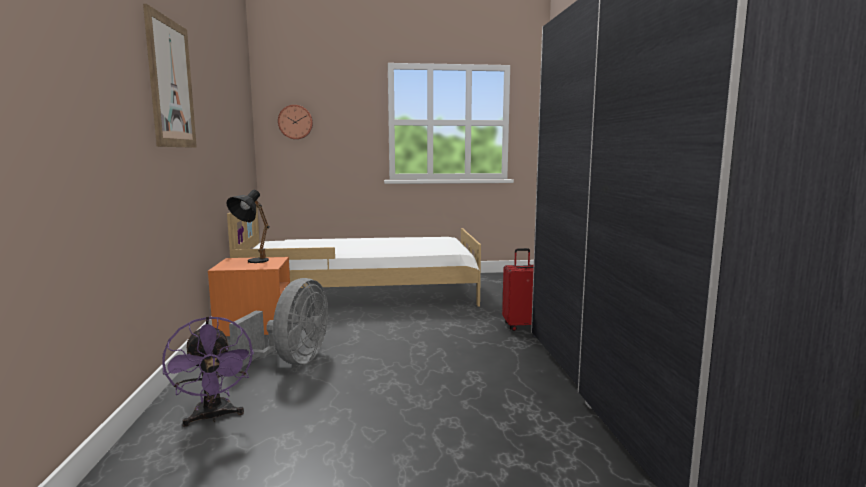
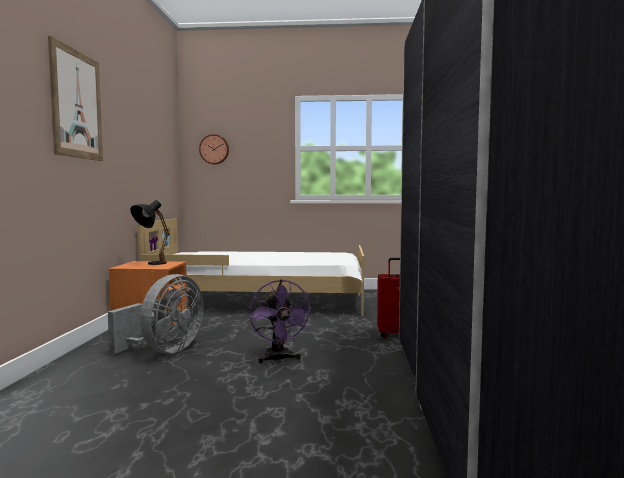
camera: 10 degrees right, 5 degrees down
(213, 417) = (68, 390): purple fan -> purple fan (279, 359)

